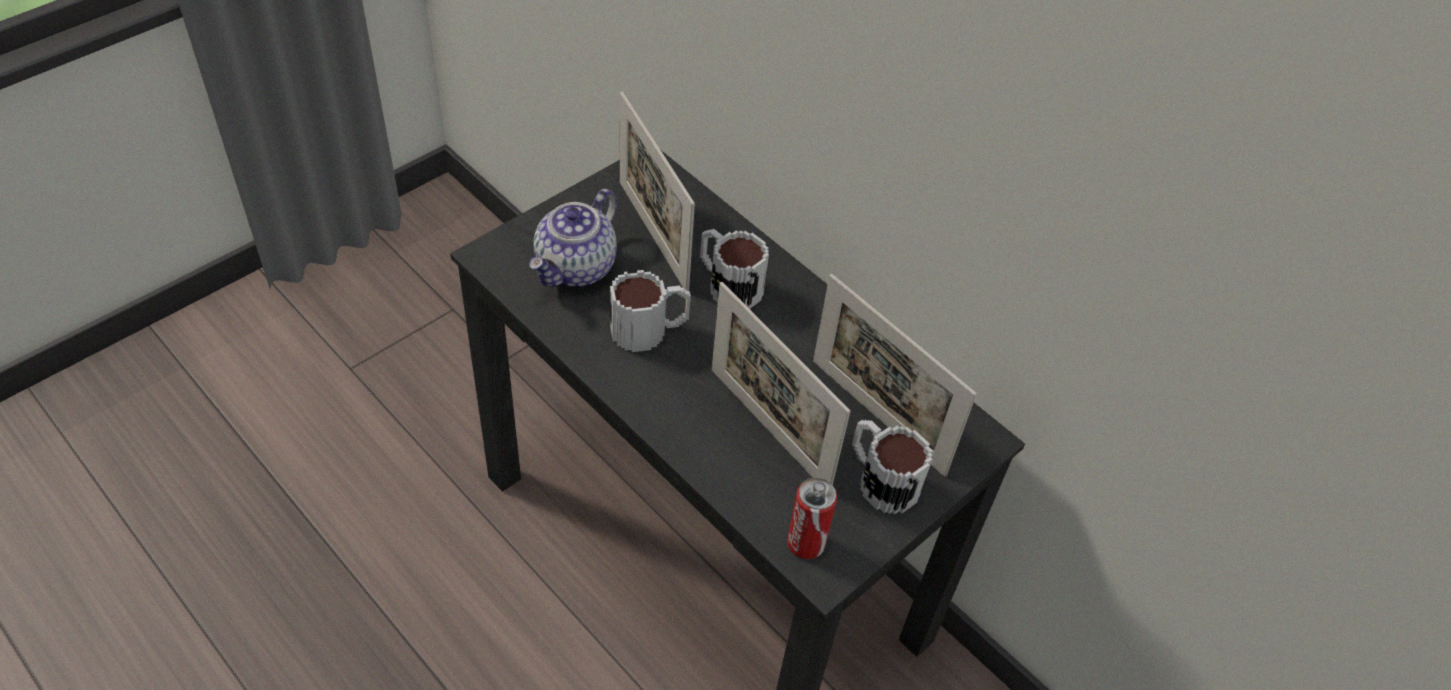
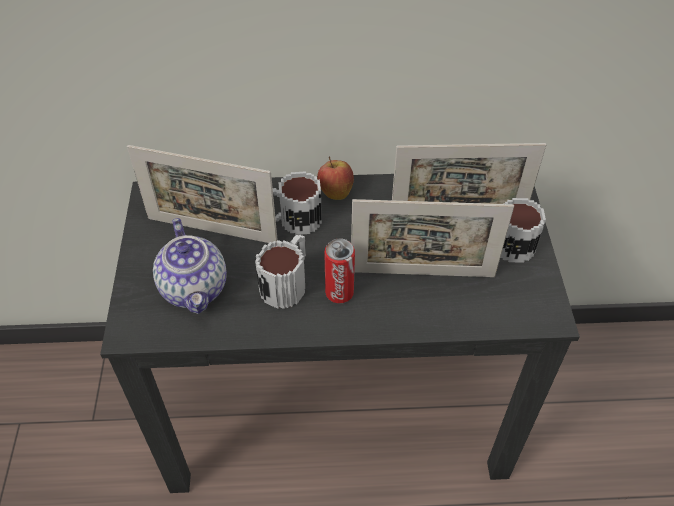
camera: 45 degrees left, 0 degrees up
(800, 295) = (335, 192): none -> apple
(806, 543) = (522, 311): can -> can (339, 293)

